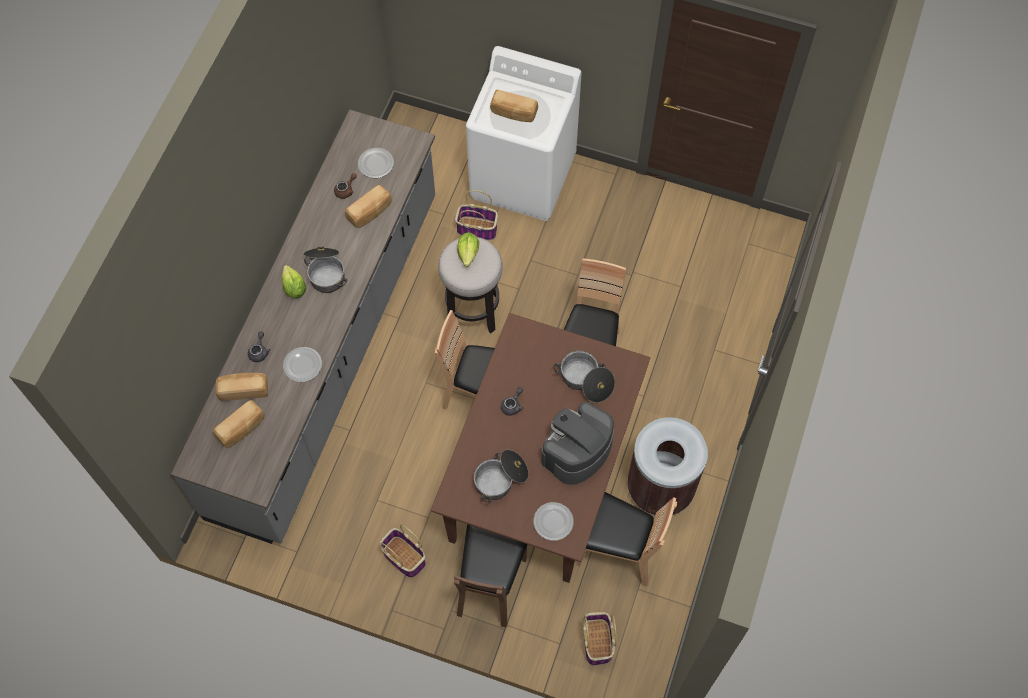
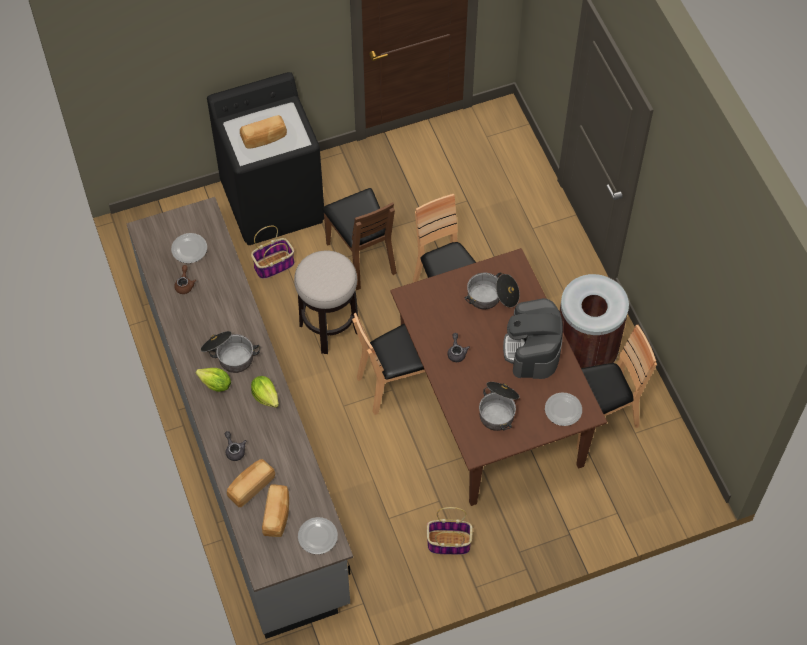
camera: 40 degrees left, 5 degrees down
(302, 365) = (278, 435): plate -> plate (317, 536)
(370, 212) = (220, 287): bread -> none
(468, 253) = (319, 269): lettuce -> lettuce (265, 396)
(490, 585) = (530, 512): brown chair -> brown chair (362, 257)
(523, 177) = (273, 202): white washing machine -> black washing machine
(597, 642) = (642, 491): basket -> none

